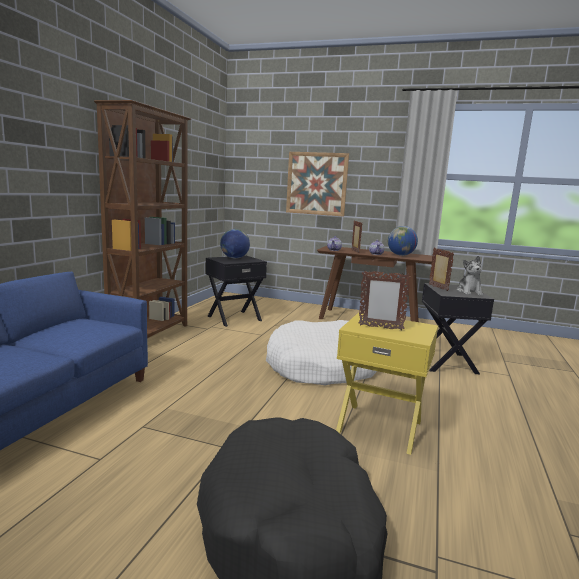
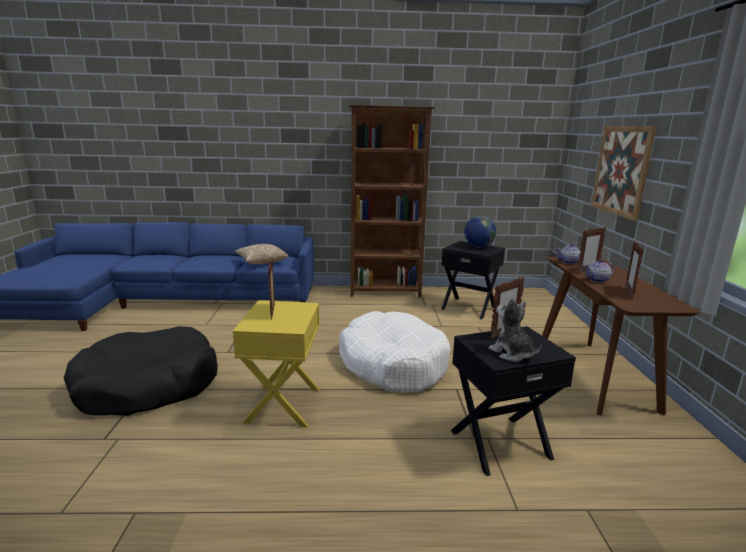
camera: 70 degrees right, 5 degrees up
(78, 333) = (262, 261): none -> pillow
(401, 255) = (629, 292): globe -> picture frame
(469, 292) = (512, 353): plush toy -> plush toy turned 75 degrees clockwise

